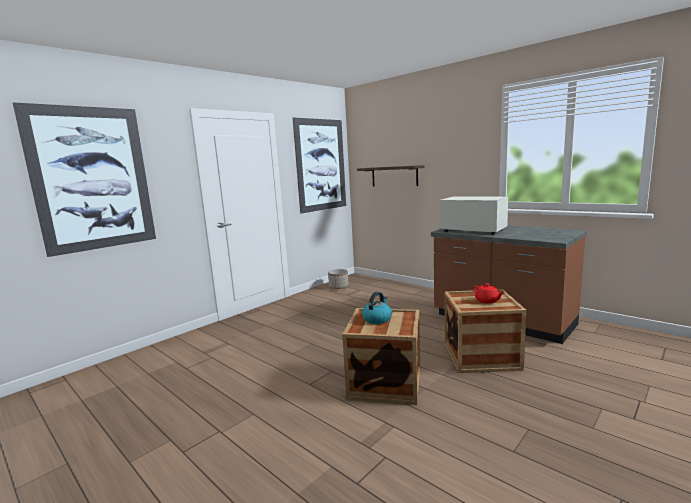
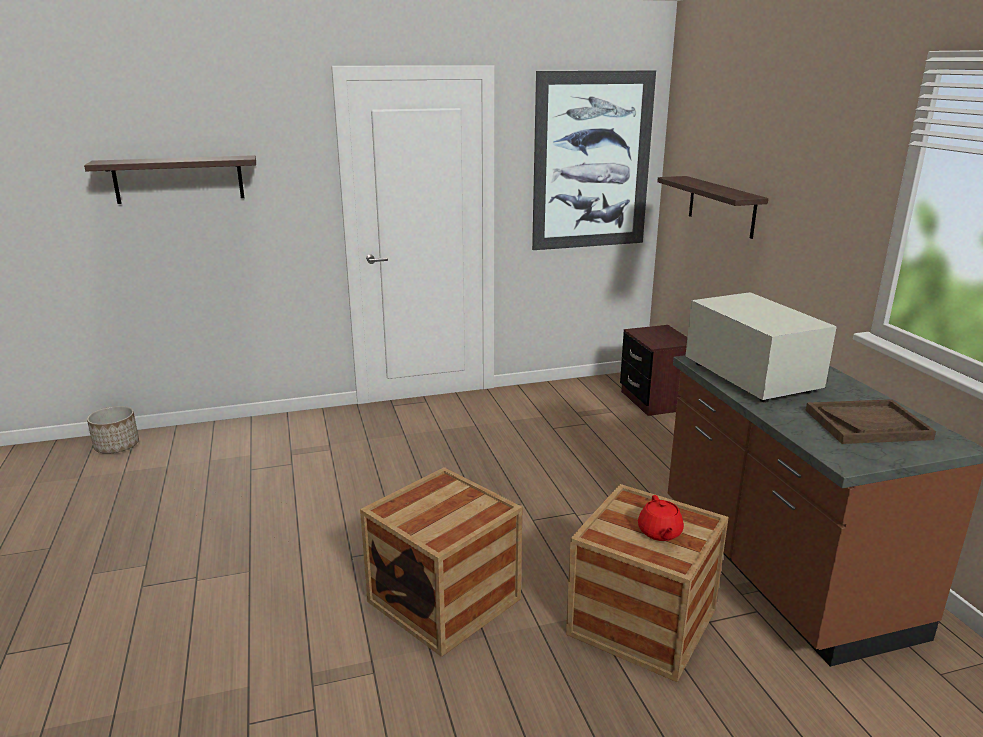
camera: 30 degrees right, 10 degrees up
(92, 179) = (179, 179): picture -> shelf
(338, 287) = (583, 393): planter -> planter (117, 446)
(374, 282) = (654, 401): none -> brown nightstand
(377, 319) = (443, 500): kettle -> none
(539, 232) = (867, 424): none -> brown tray

